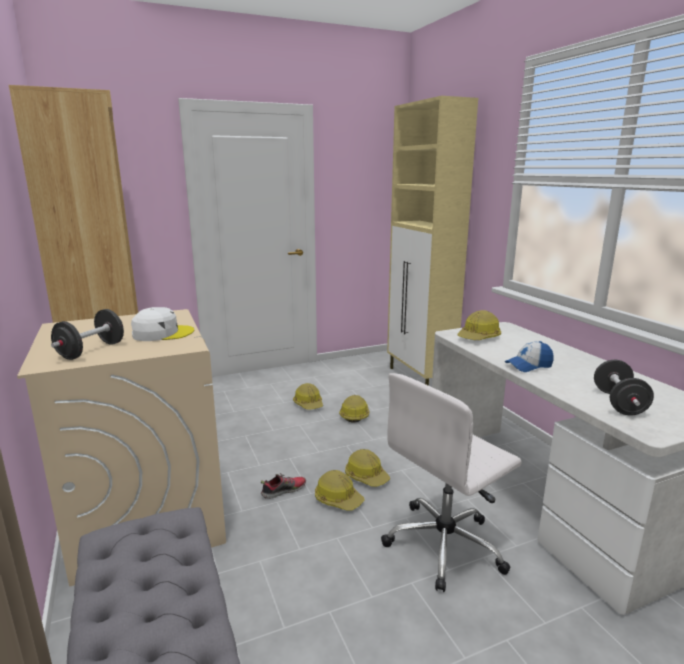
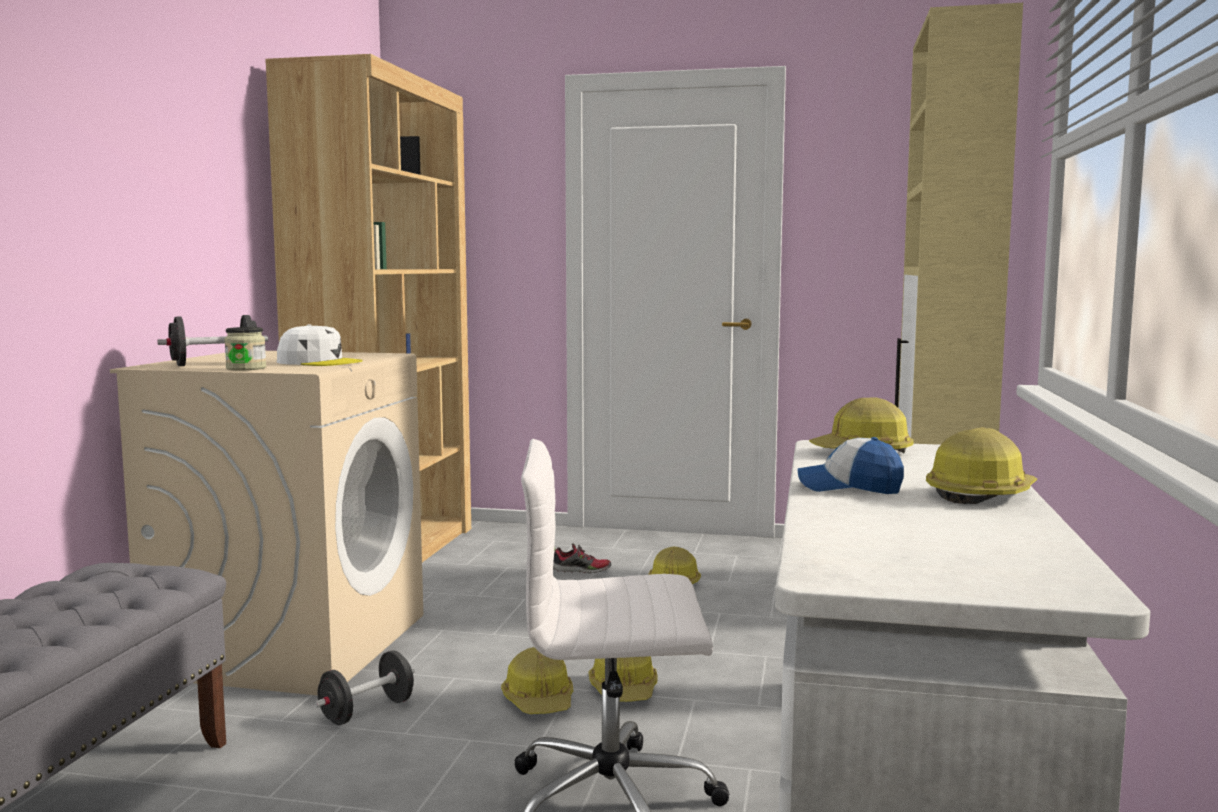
camera: 35 degrees right, 10 degrees down
(135, 352) = (246, 368): none -> jar
(283, 491) = (481, 669): shoe -> shoe (581, 570)
(354, 415) = (728, 615): hard hat -> hard hat (980, 494)
(618, 403) = (882, 543): black dumbbell -> black dumbbell (367, 711)

